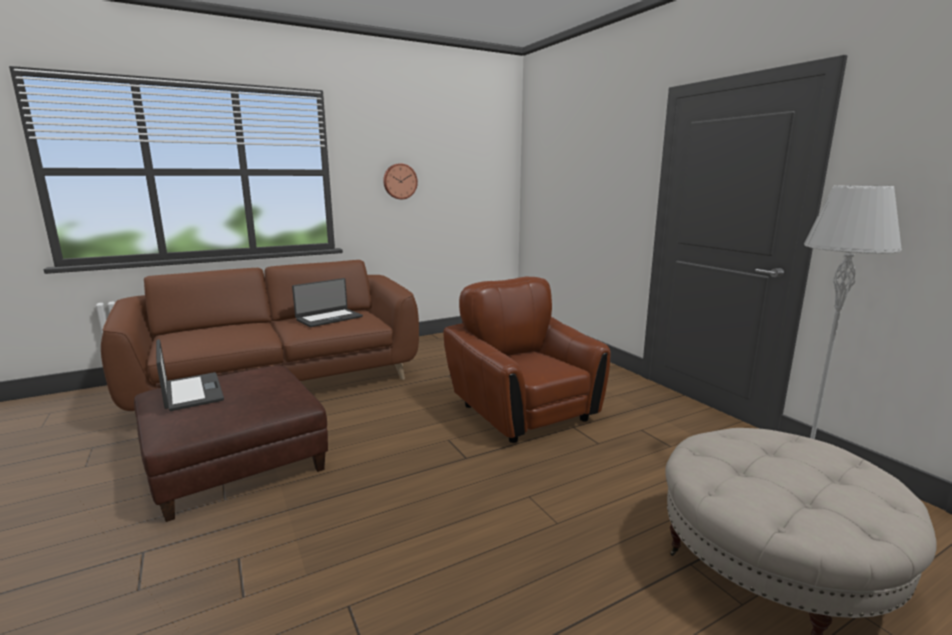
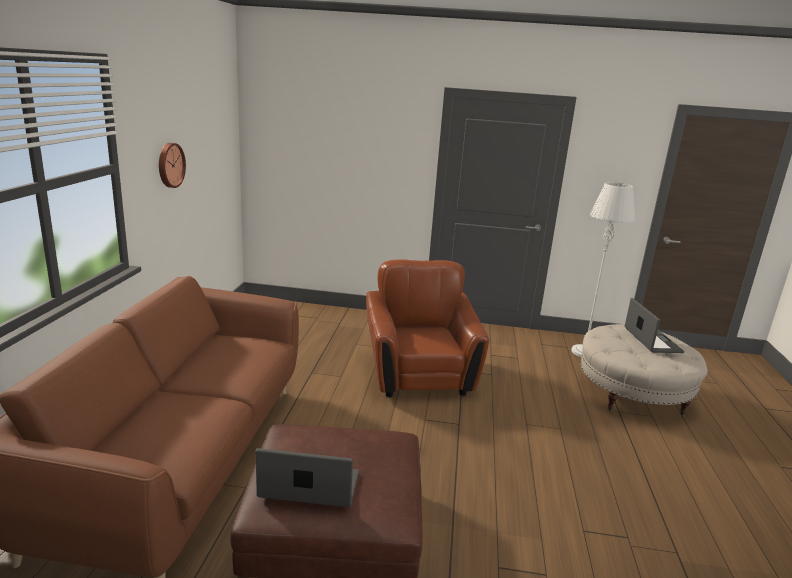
camera: 55 degrees left, 5 degrees up
(329, 318) = (226, 357): laptop -> laptop (651, 340)
(523, 411) = (419, 375): brown armchair -> brown armchair turned 75 degrees clockwise

